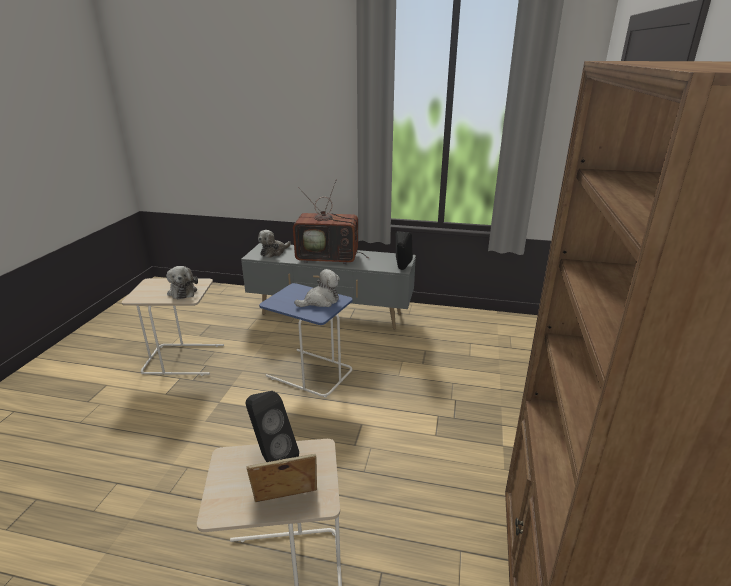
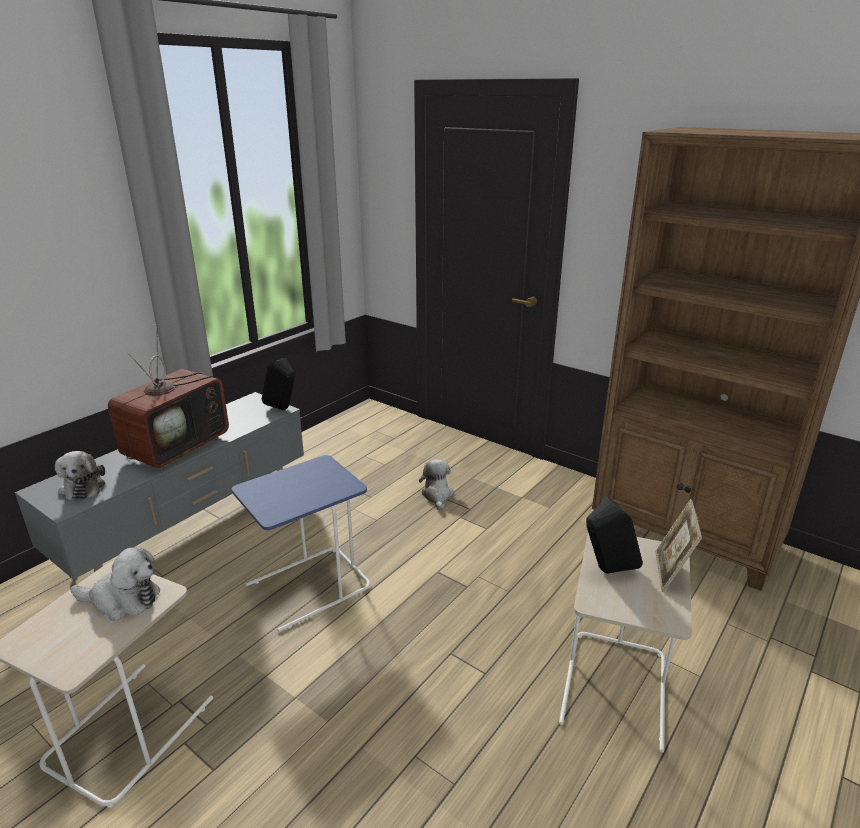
camera: 65 degrees left, 0 degrees up
(320, 301) = (311, 477): plush toy -> plush toy (437, 495)

